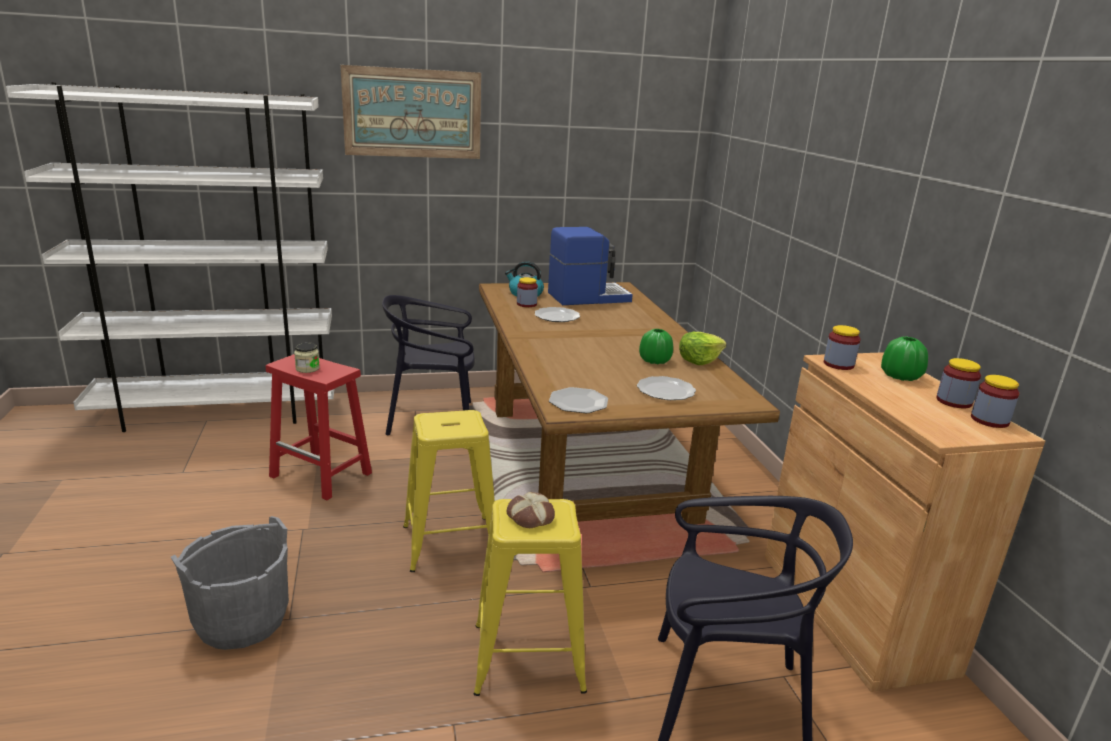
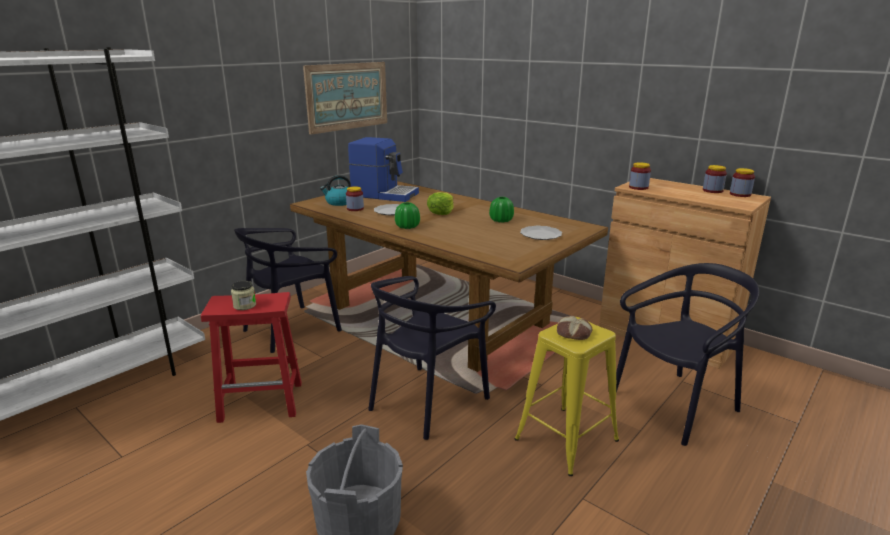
camera: 35 degrees left, 0 degrees up
(413, 113) = (210, 59): picture -> picture (347, 96)
(450, 543) = (427, 401): yellow stool -> black chair
(578, 402) = (512, 256): plate -> none
(588, 297) = (384, 194): coffee machine -> coffee machine turned 75 degrees clockwise
(699, 360) = (522, 213): lettuce -> lettuce (441, 212)
(900, 376) = (671, 186): green vase -> green vase (407, 227)

